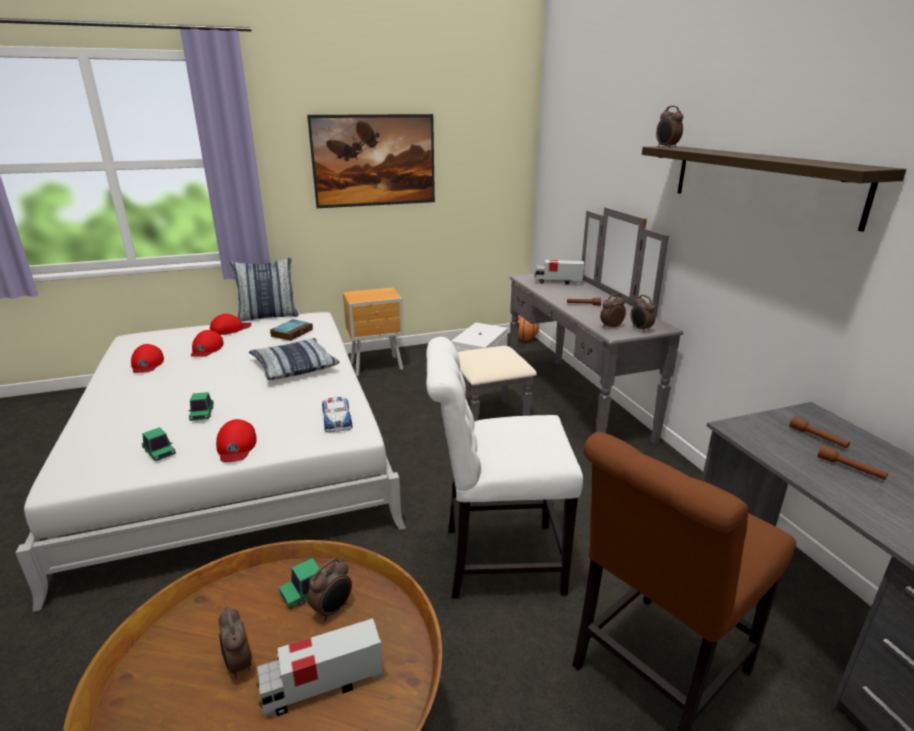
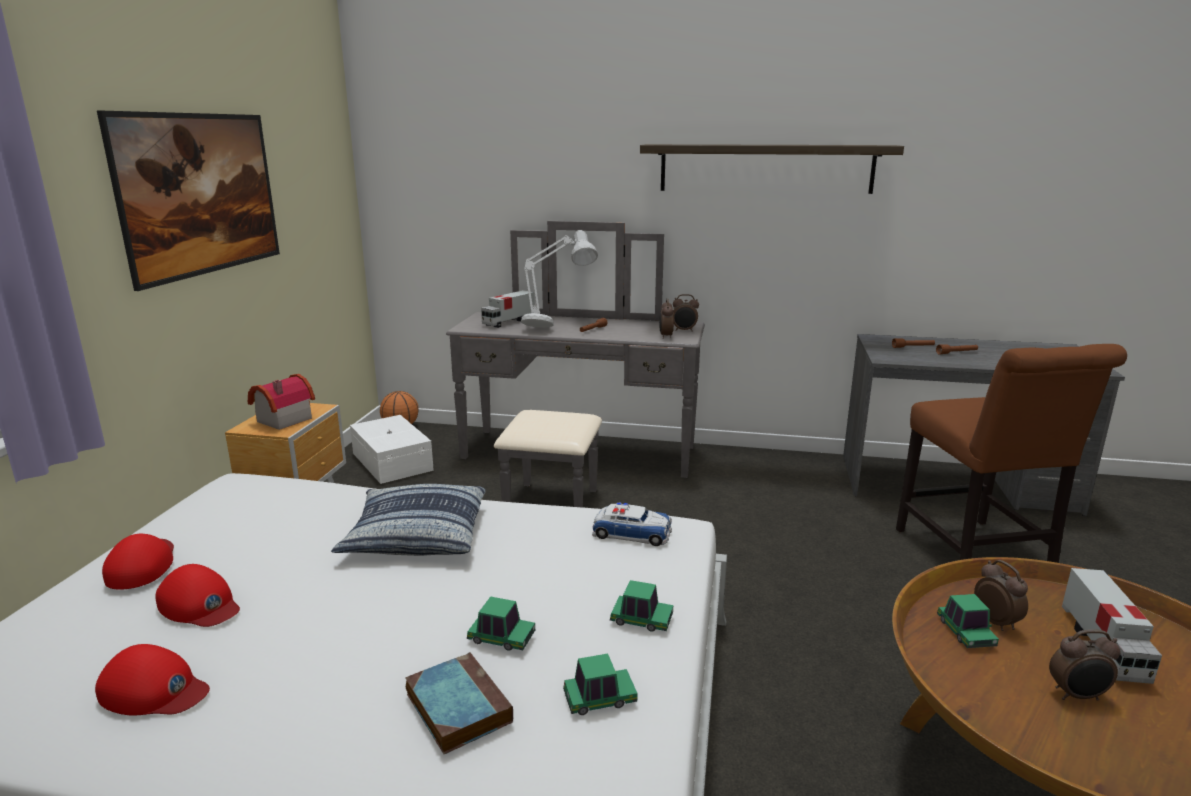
camera: 60 degrees left, 5 degrees down
(236, 446) = (641, 620): red cap -> toy car
(268, 316) = (147, 521): pillow -> none
(292, 332) = (283, 511): book -> book (456, 707)
(368, 295) = (281, 419): none -> toy house
(495, 560) = (811, 581): white chair -> none
(576, 293) = (556, 324): none -> grey table lamp
(666, 147) = (665, 144): alarm clock -> none

